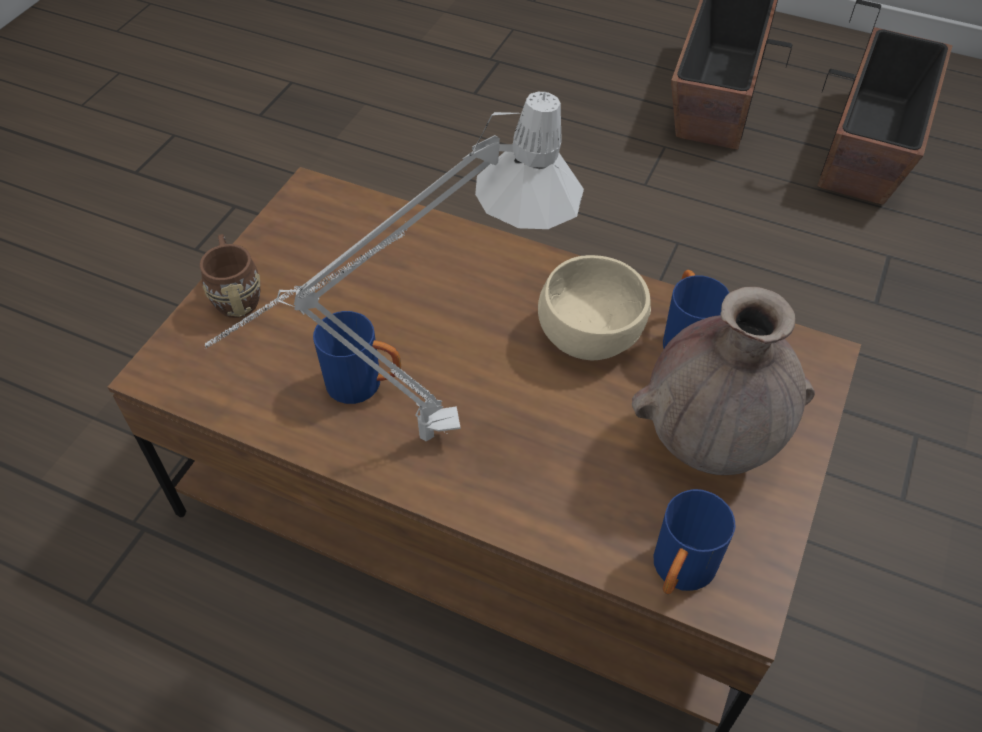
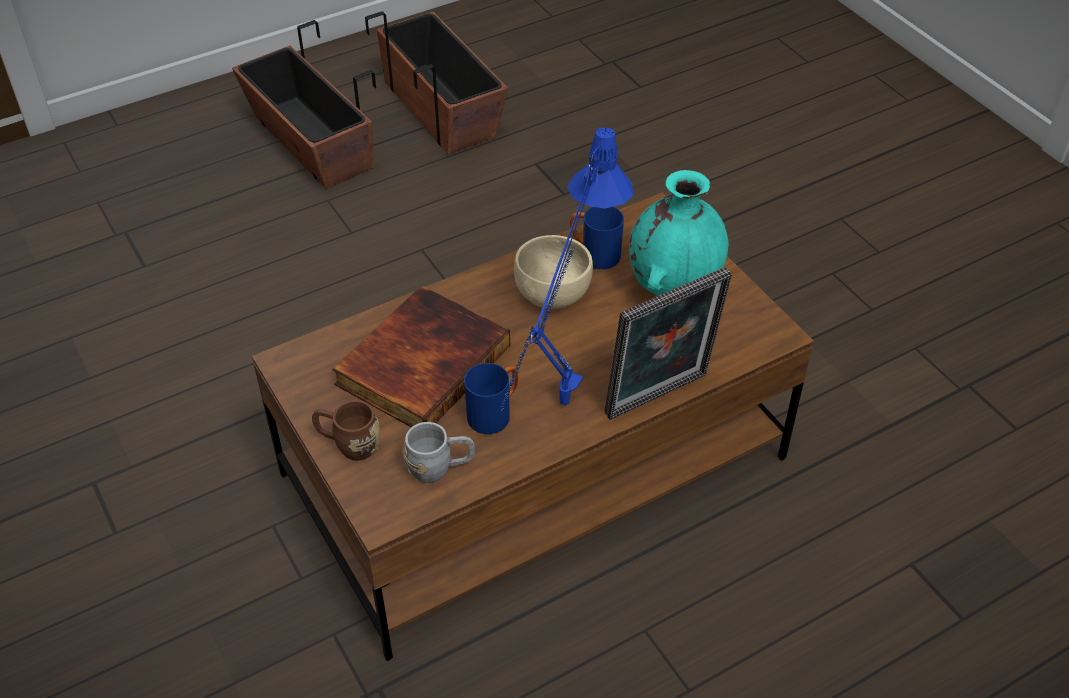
camera: 55 degrees left, 5 degrees down
(253, 381) = (440, 468): none -> grey mug
(389, 285) = (421, 363): none -> book
(405, 442) = (558, 415): grey table lamp -> blue table lamp
(512, 530) = (660, 399): none -> picture frame
(679, 573) = (741, 346): blue mug -> none
(709, 444) = (673, 288): brown vase -> turquoise vase

